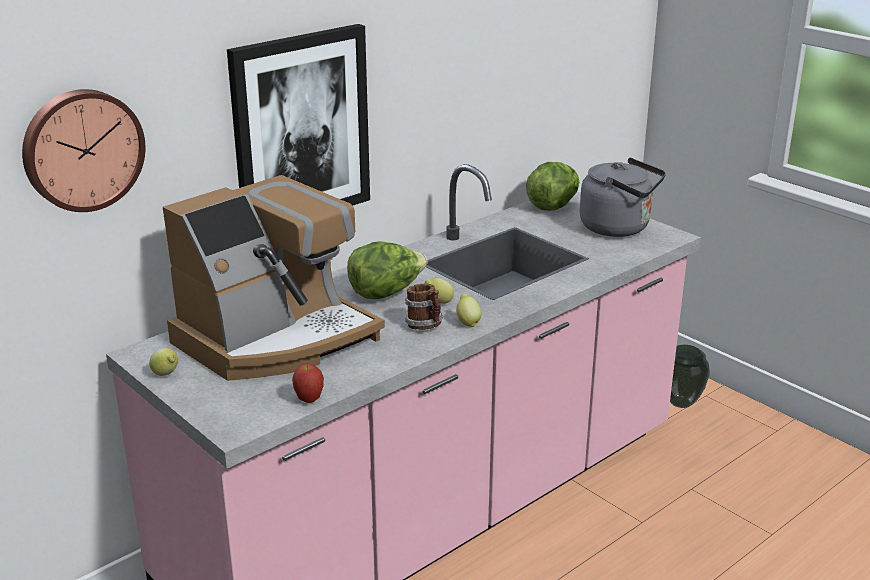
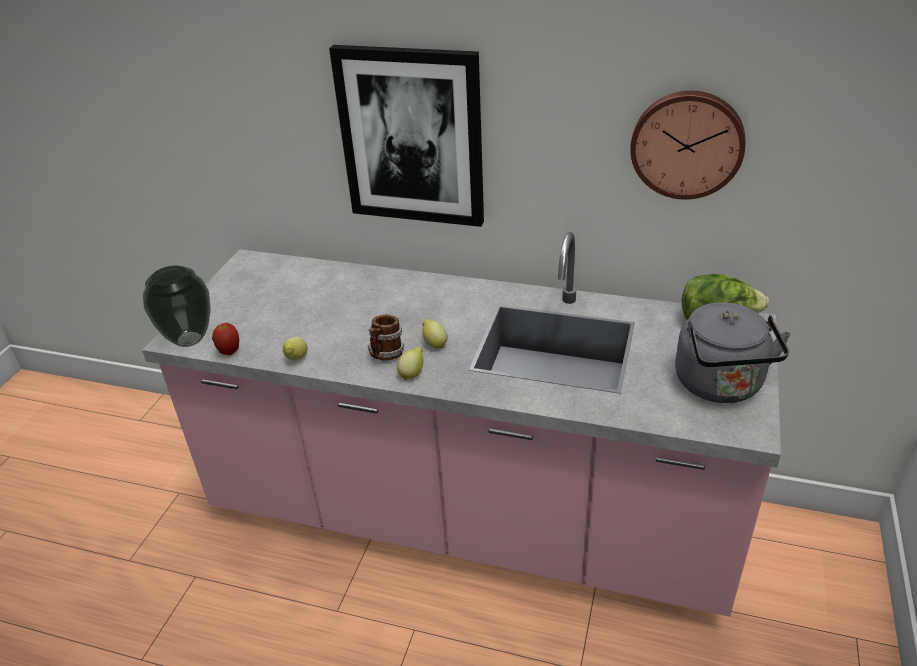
camera: 60 degrees right, 10 degrees up
(82, 149) = (217, 95): wall clock -> wall clock (687, 144)
(166, 375) = (226, 282): lemon -> lemon (296, 359)
(276, 339) = (308, 299): coffee machine -> none
(386, 293) = (426, 312): lettuce -> none
(680, 403) = (813, 619): vase -> vase (189, 339)

